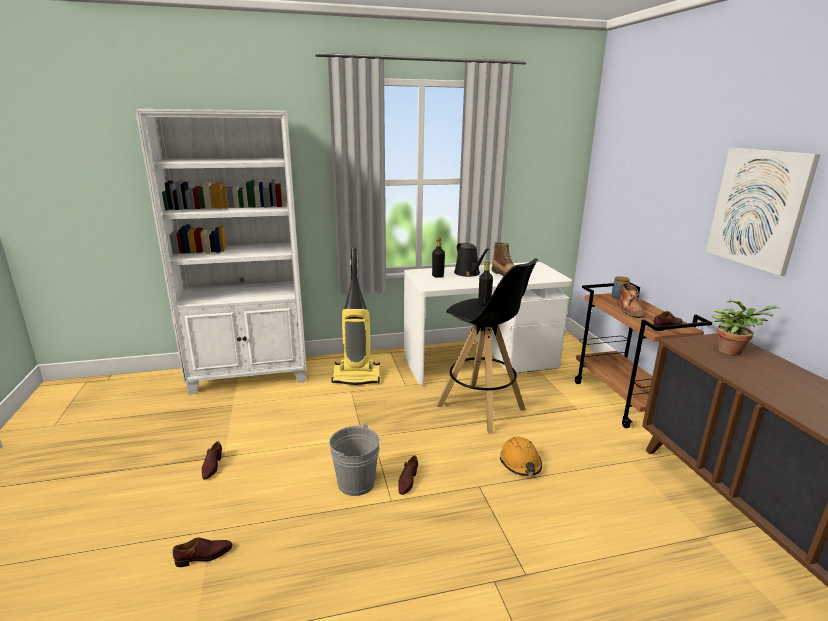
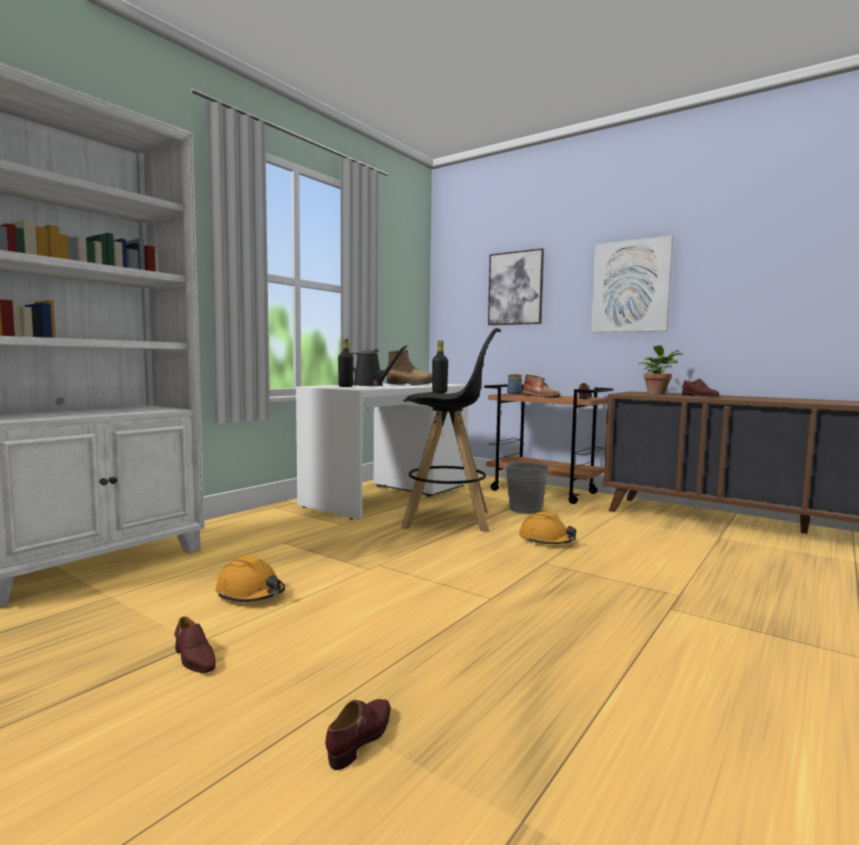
camera: 40 degrees left, 15 degrees down
(283, 431) = (250, 594): none -> orange hard hat
(356, 483) = (430, 600): grey bucket -> grey bucket (525, 509)
(357, 377) = (268, 531): vacuum cleaner -> none
(407, 481) = (478, 581): brown shoe -> brown shoe (699, 396)
(652, 181) = (515, 288): none -> picture

